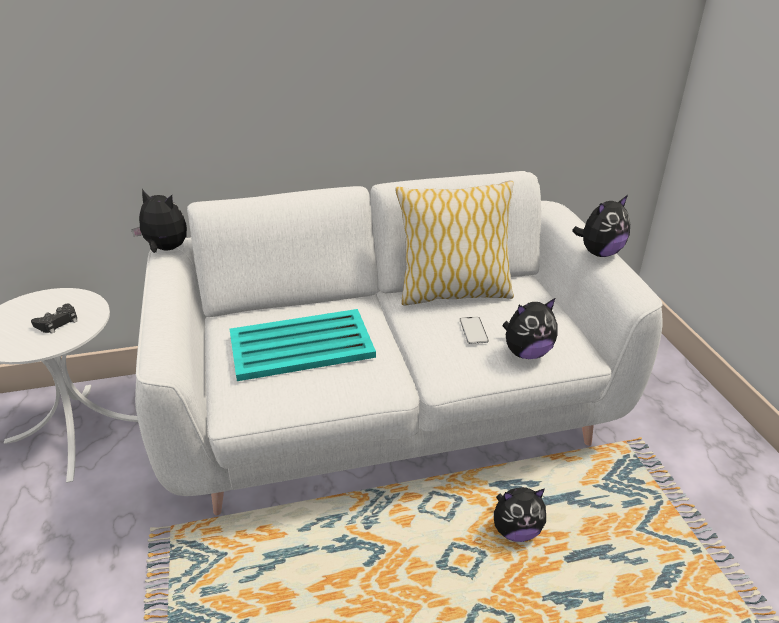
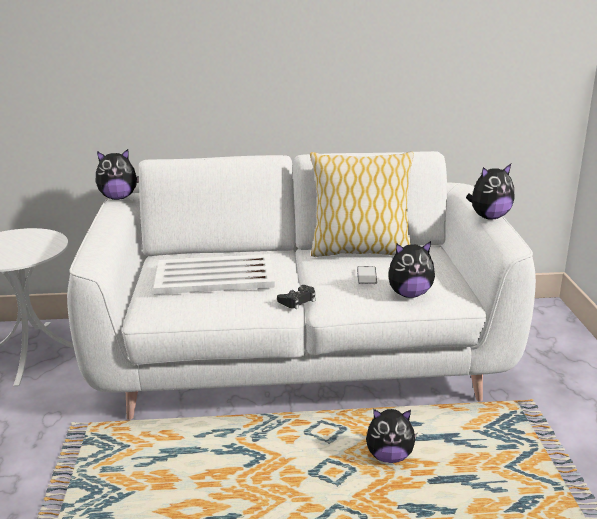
camera: 10 degrees right, 10 degrees down
(58, 322) = (25, 248): black game controller -> black game controller (298, 301)
(165, 249) = (118, 198): plush toy -> plush toy turned 135 degrees clockwise
(303, 345) = (216, 276): turquoise tray -> white tray

